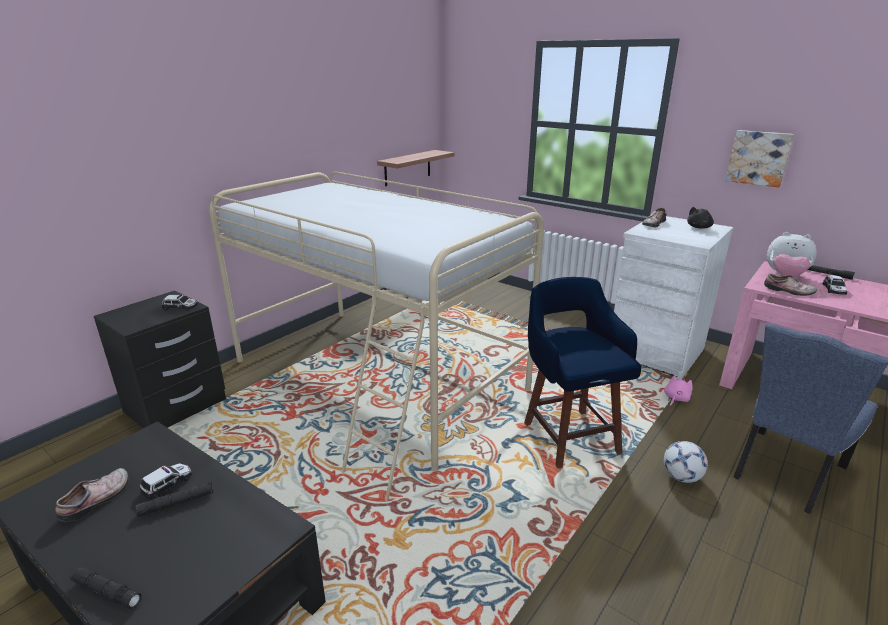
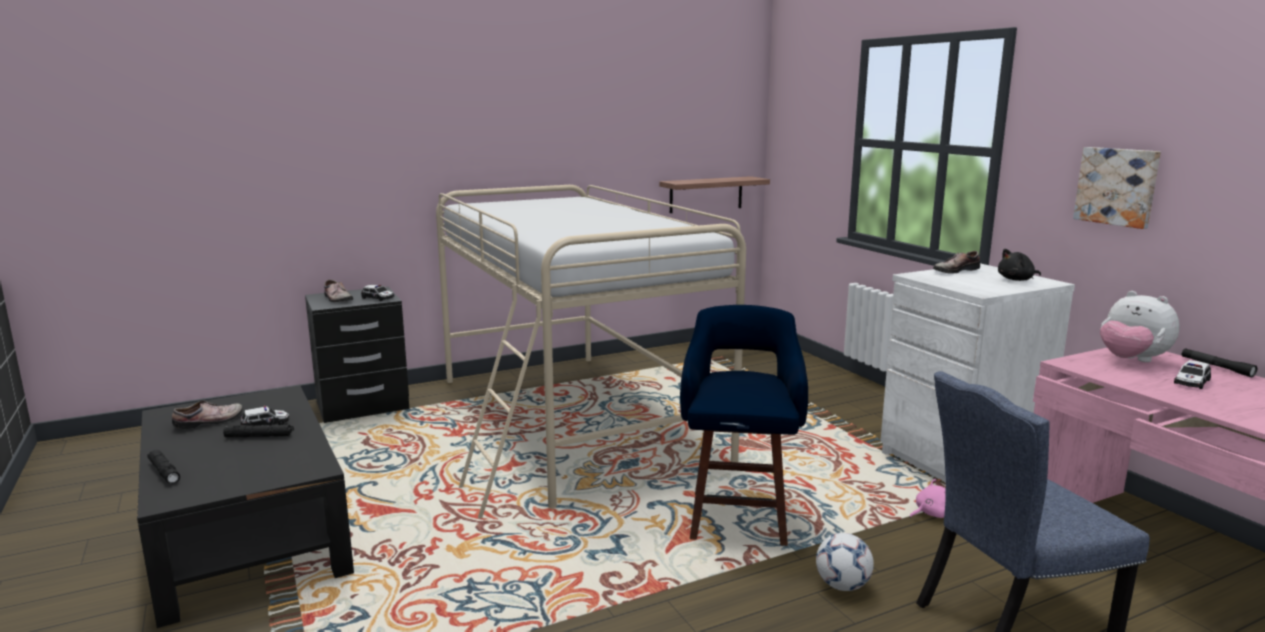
camera: 25 degrees right, 10 degrees down
(789, 291) = (1107, 373): shoe -> shoe (336, 299)

